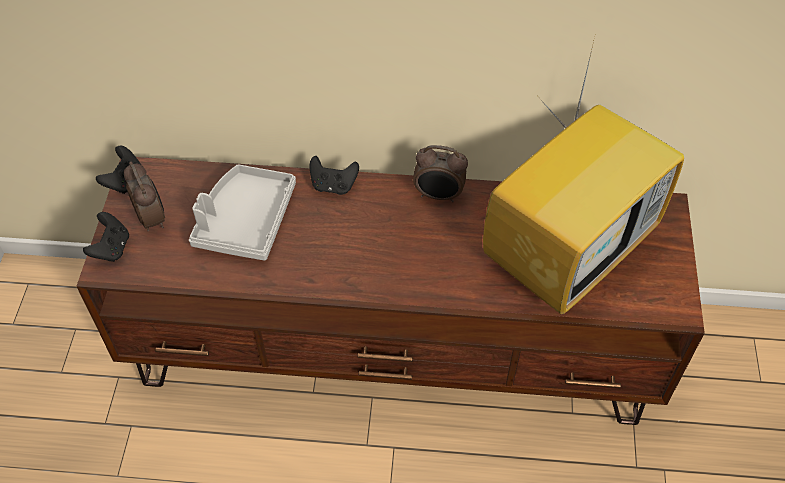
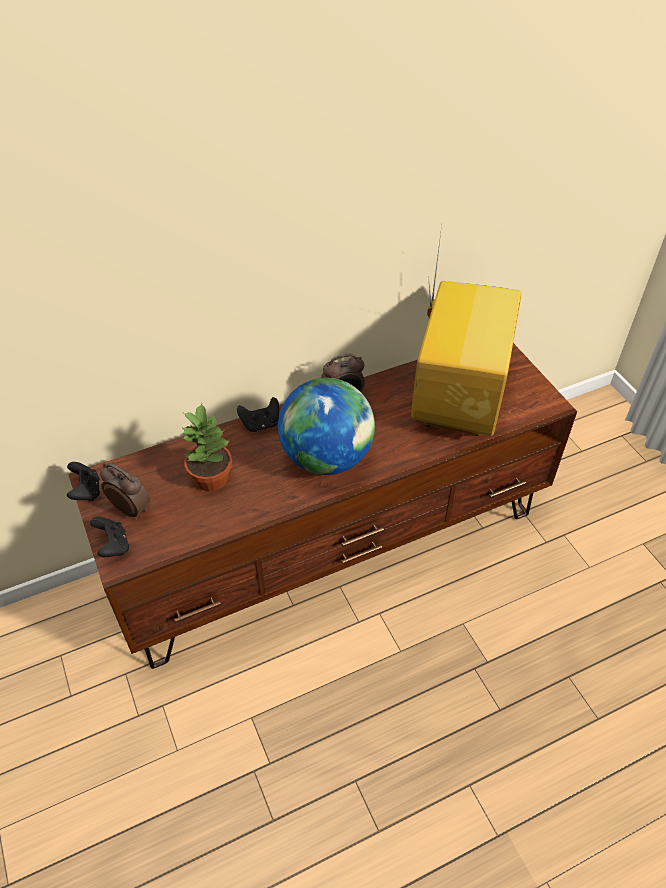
camera: 30 degrees left, 5 degrees down
(245, 221) = (210, 477): grey tray -> potted plant
(374, 253) = (326, 457): none -> globe

